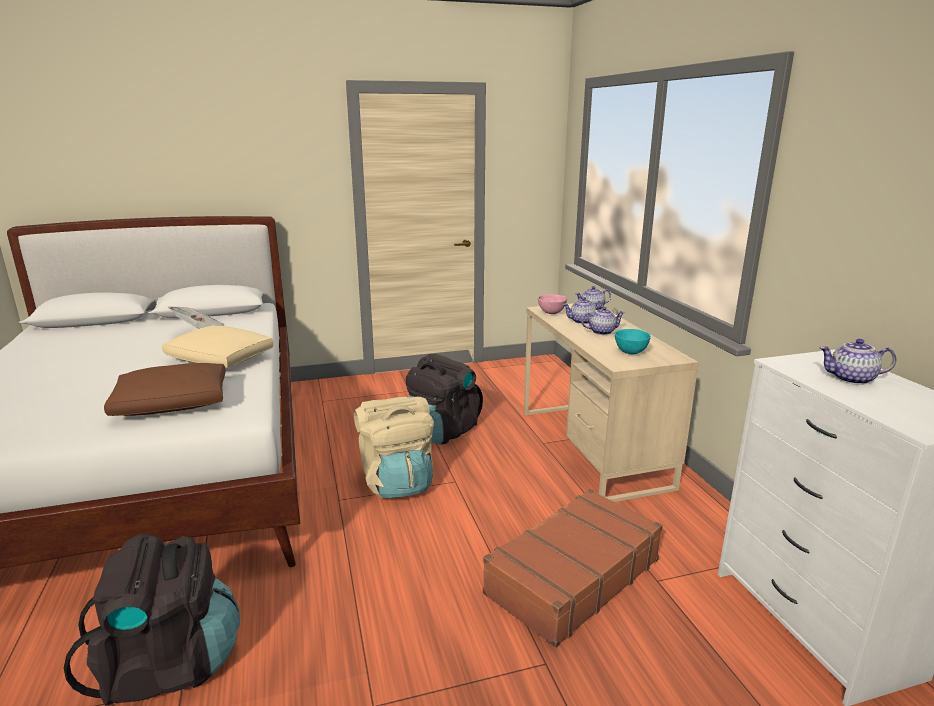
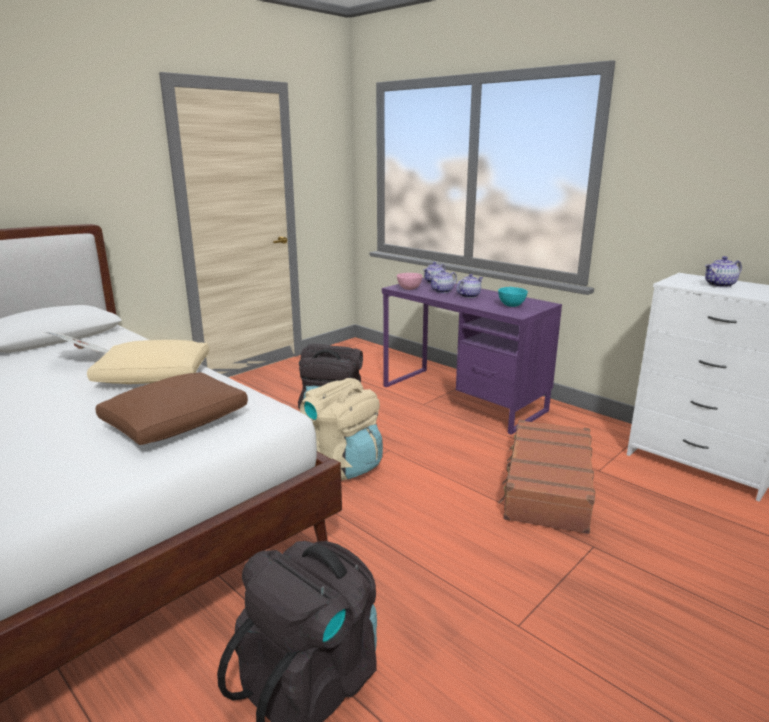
camera: 30 degrees left, 0 degrees up
(591, 447) = (462, 398): beige desk -> purple desk

